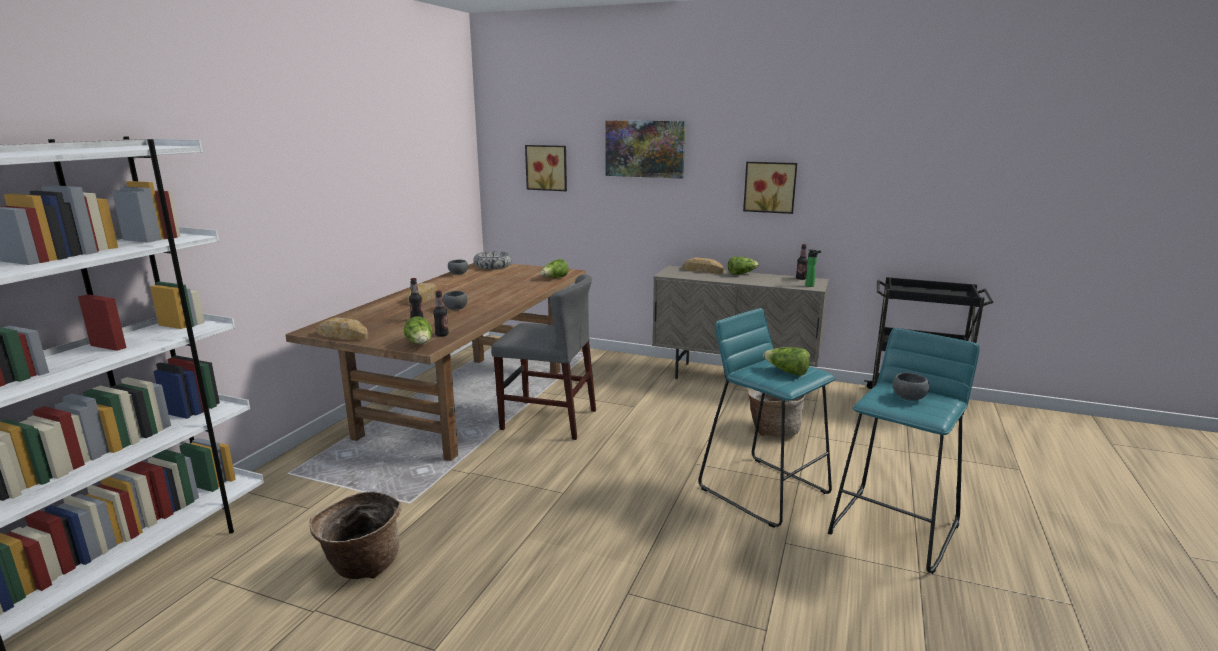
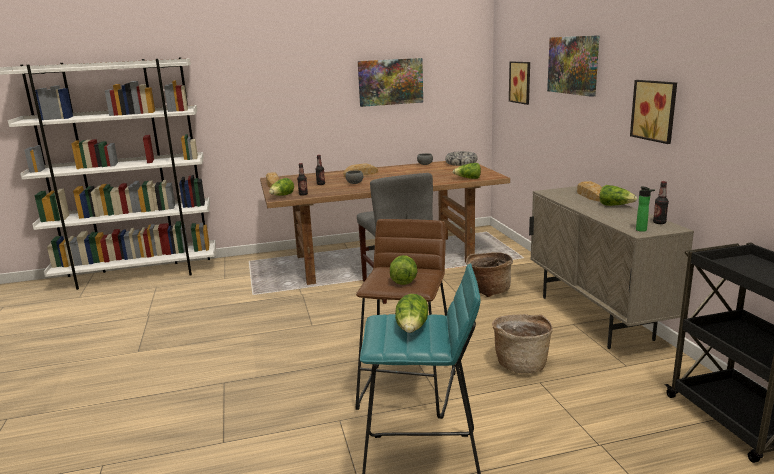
camera: 55 degrees right, 0 degrees up
(362, 565) = (189, 309): basket -> basket (488, 290)
(400, 172) = (390, 82): none -> picture
(763, 490) = (408, 389): turquoise stool -> brown stool
(908, 397) = (412, 329): grey bowl -> lettuce

